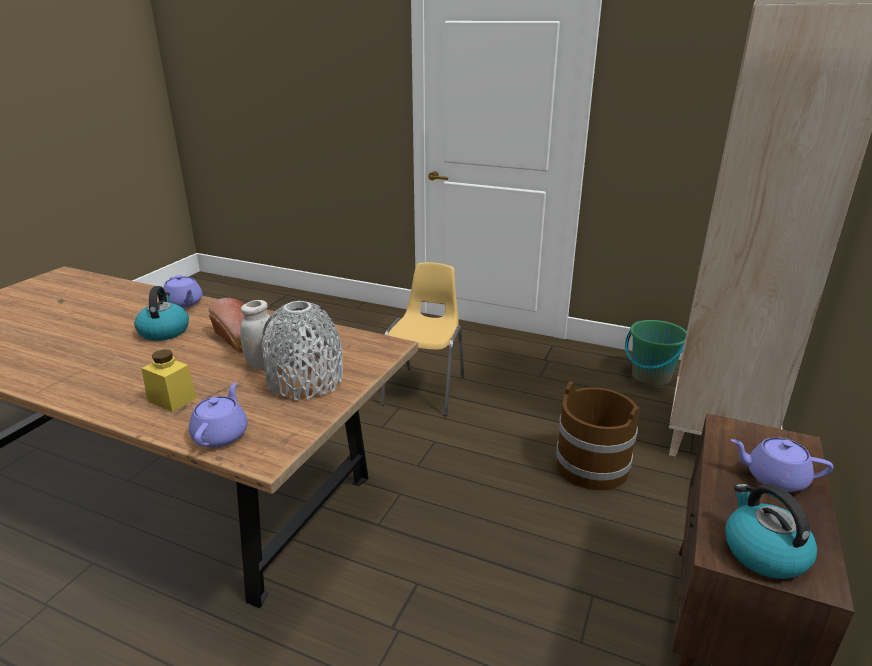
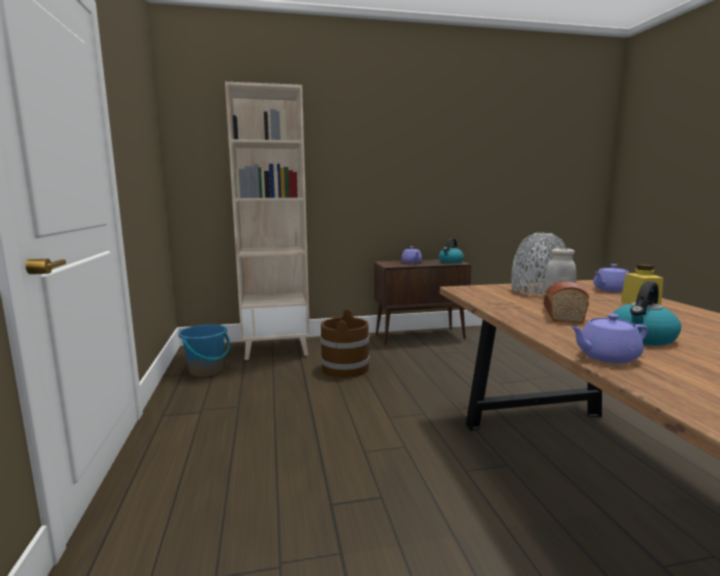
camera: 125 degrees left, 15 degrees down
(184, 303) = (606, 357): purple teapot -> purple teapot turned 120 degrees counterclockwise
(426, 390) = (319, 449): yellow chair -> none
(650, 376) = (206, 371): green bucket -> blue bucket

